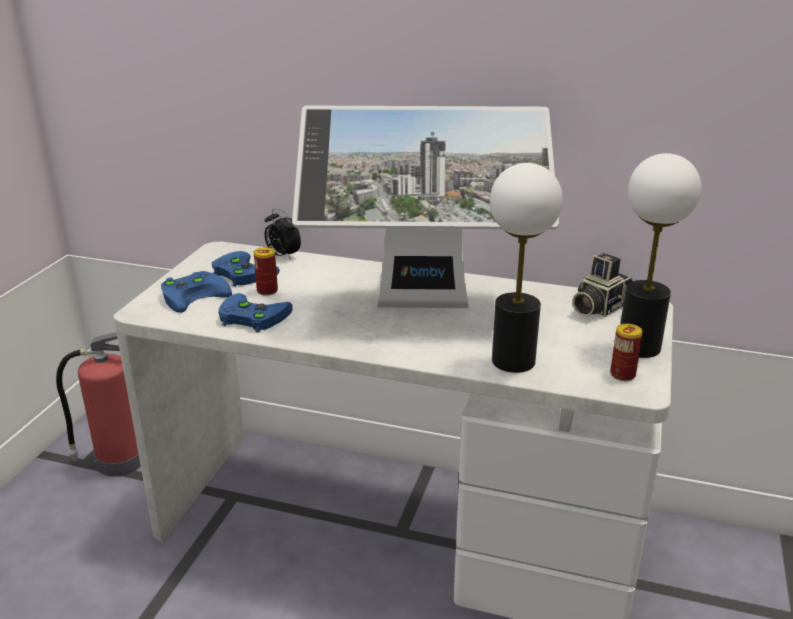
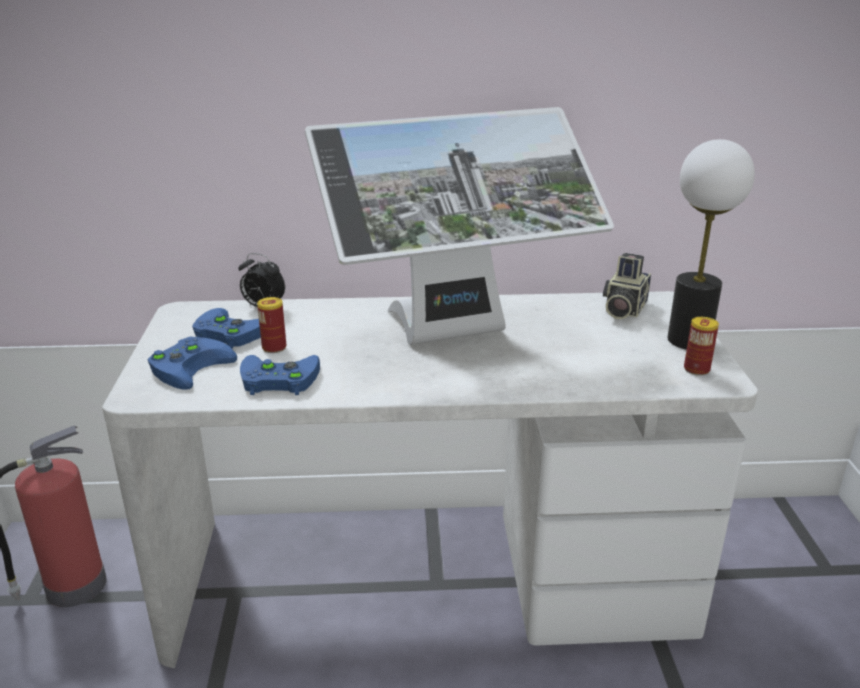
camera: 20 degrees left, 0 degrees up
(514, 361) = (588, 375): table lamp -> none

